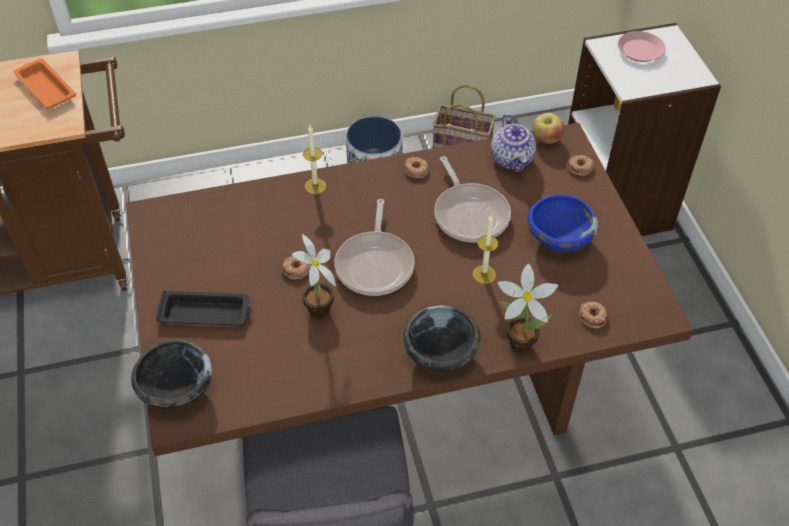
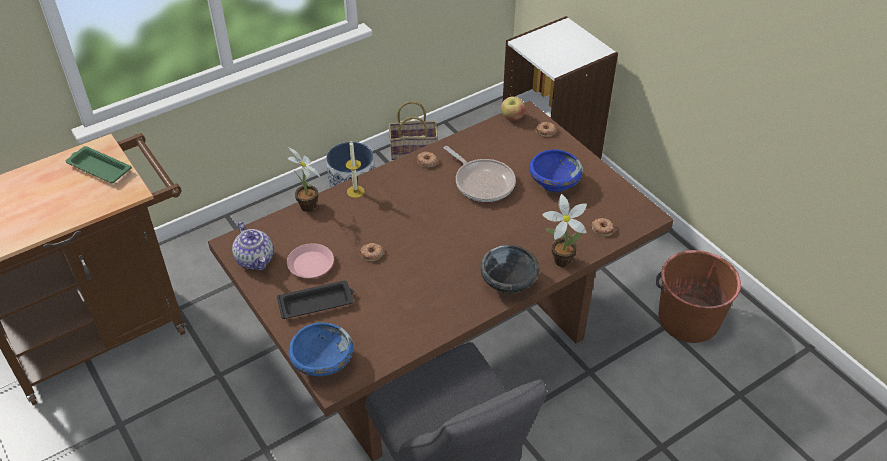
camera: 20 degrees left, 5 degrees down
(45, 87) = (98, 168): orange tray -> green tray
(176, 388) = (322, 362): black bowl -> blue bowl
(318, 313) = (404, 280): potted plant -> potted plant (308, 208)
(375, 264) = (430, 234): frying pan -> none
(484, 274) = (513, 221): candle -> none
(512, 159) = (494, 137): teapot -> teapot (255, 259)
(640, 50) = (550, 41): pink plate -> pink plate (310, 264)
(709, 447) = (687, 319): none -> brown bucket

